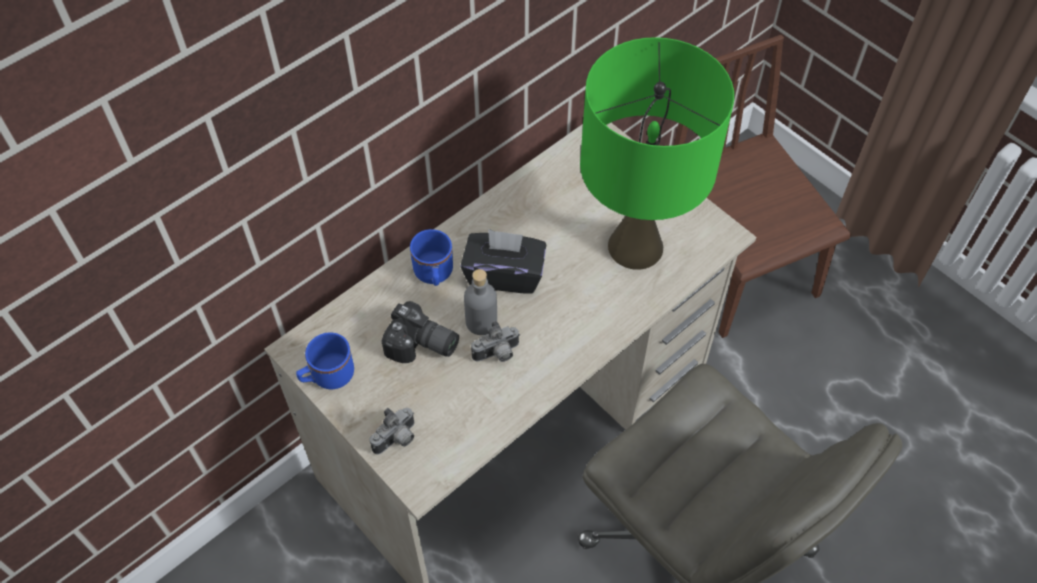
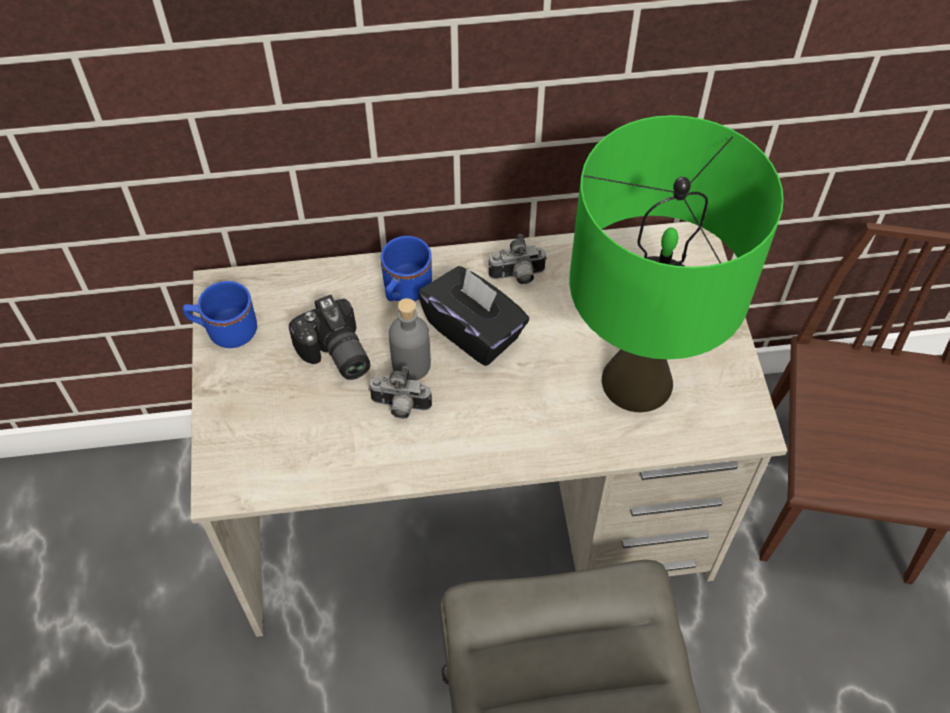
camera: 35 degrees right, 0 degrees up
(397, 440) = (235, 431): camera -> camera (517, 276)

